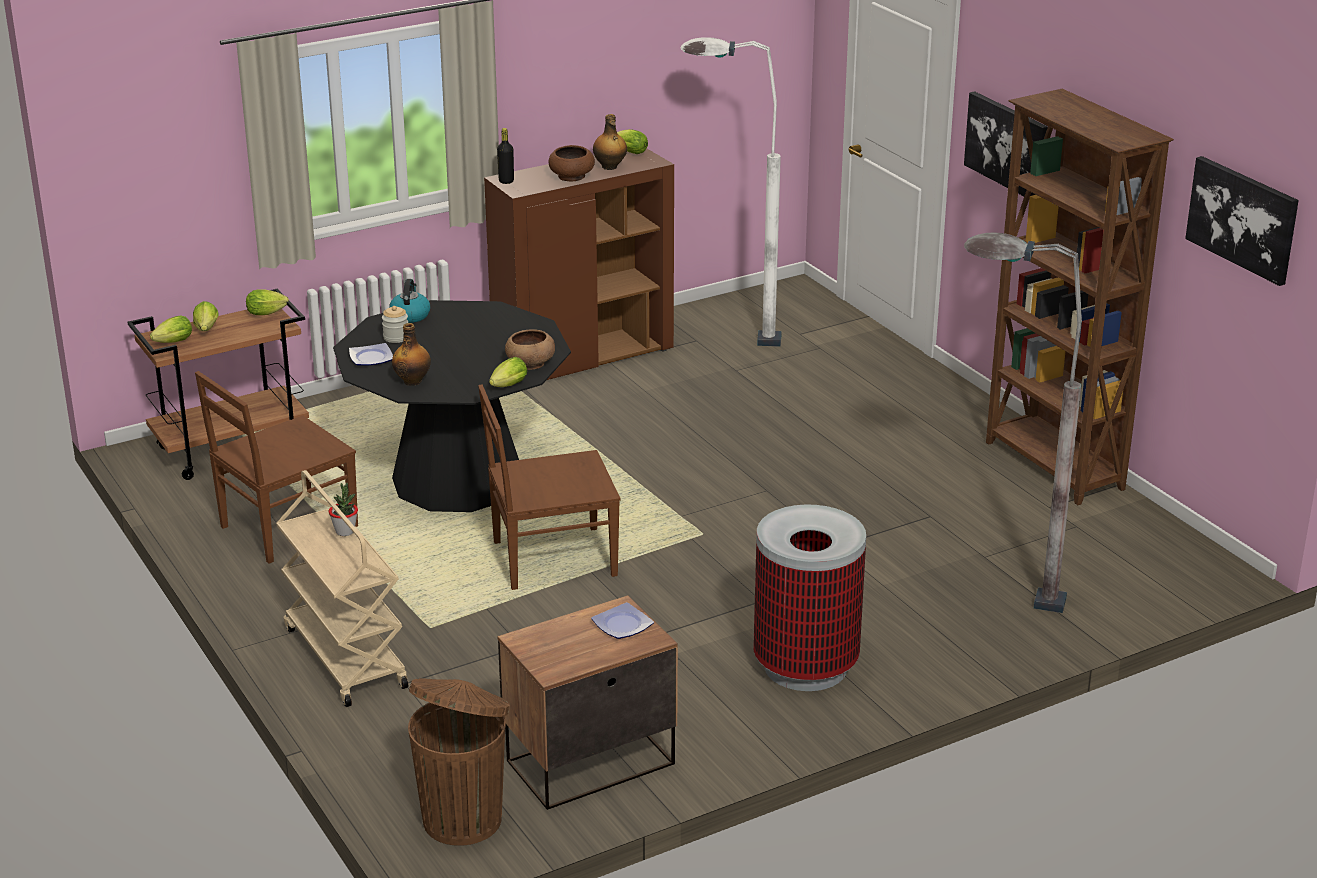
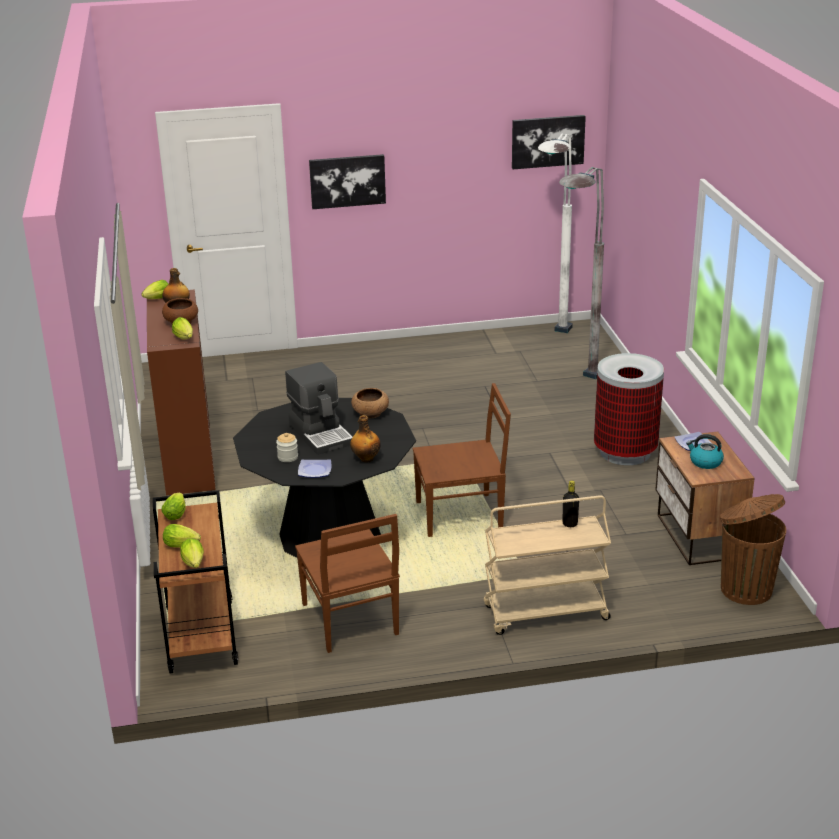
camera: 70 degrees left, 0 degrees up
(345, 531) = (525, 529): potted plant -> none
(410, 315) = (253, 448): kettle -> kettle (705, 462)
(462, 345) = (321, 434): none -> coffee machine
(506, 181) = (165, 345): black bottle -> black bottle (570, 524)
(507, 387) = (400, 425): lettuce -> lettuce (185, 338)
(551, 559) = (461, 515): brown chair -> brown chair turned 105 degrees counterclockwise
(722, 339) = (208, 406): white floor lamp -> white floor lamp (552, 341)
(1053, 467) = (453, 342): brown bookcase -> none

